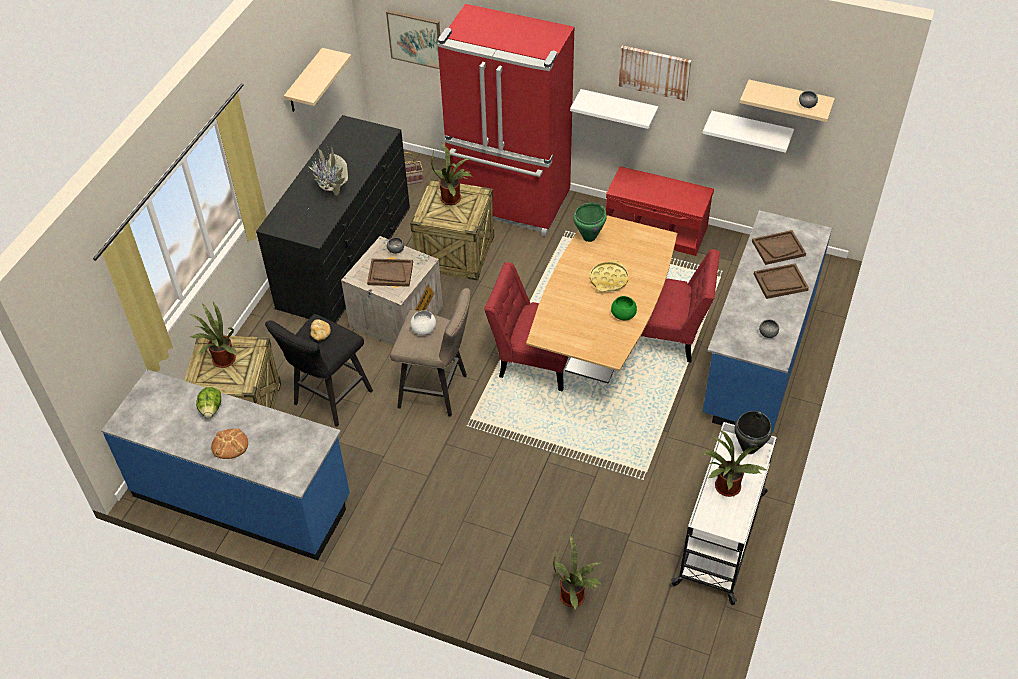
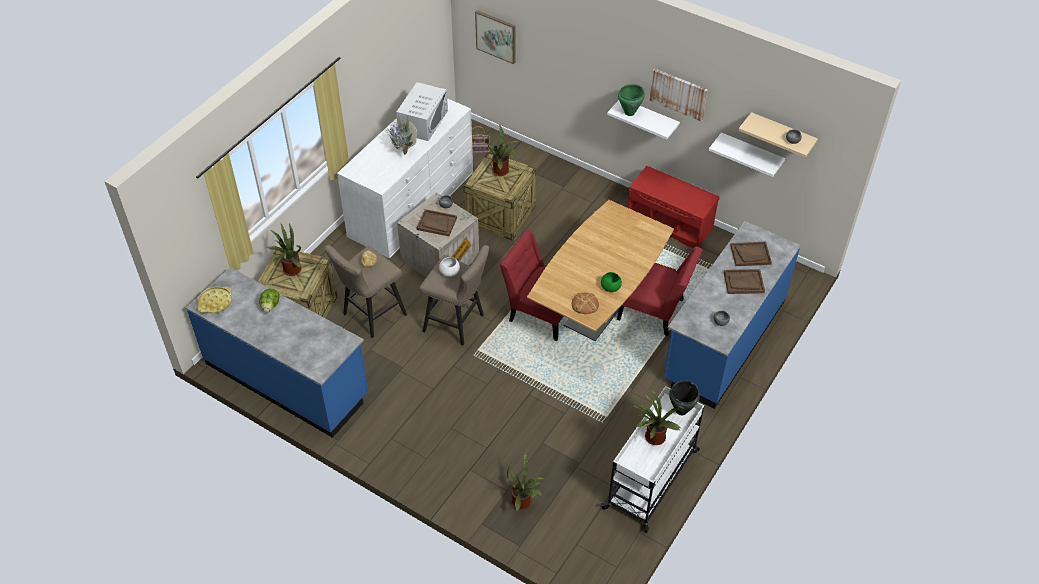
camera: 10 degrees right, 0 degrees up
(229, 445) = (278, 335): bread -> bread (585, 304)
(305, 82) = (398, 59): beige shelf -> none
(328, 400) = (371, 316): black stool -> beige stool
(345, 256) = (411, 204): black dresser -> white dresser
(347, 153) = (423, 121): none -> white microwave
(509, 204) = (554, 182): red fridge -> none
(589, 237) = (601, 220): green cooking pot -> green cooking pot (630, 112)
(609, 279) = (607, 257): yellow tray -> yellow tray (215, 302)

